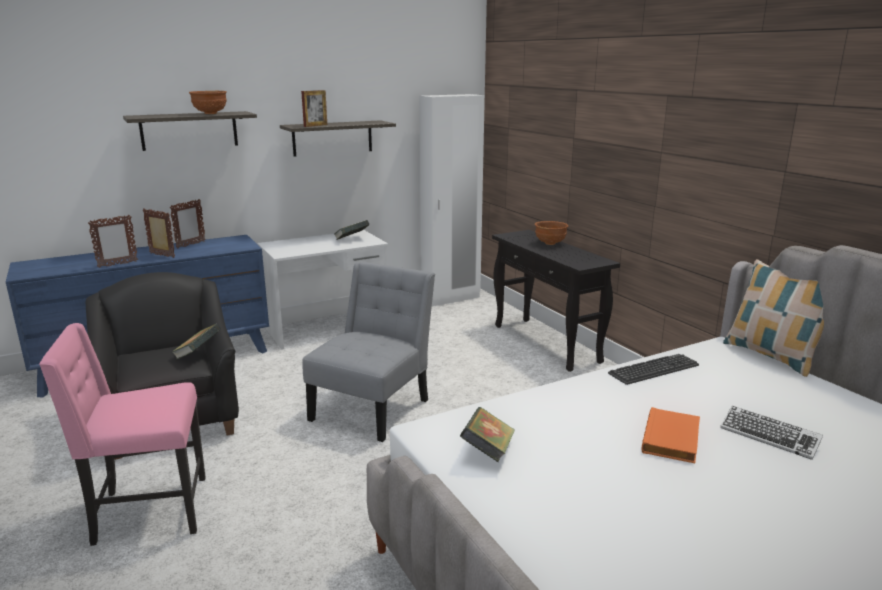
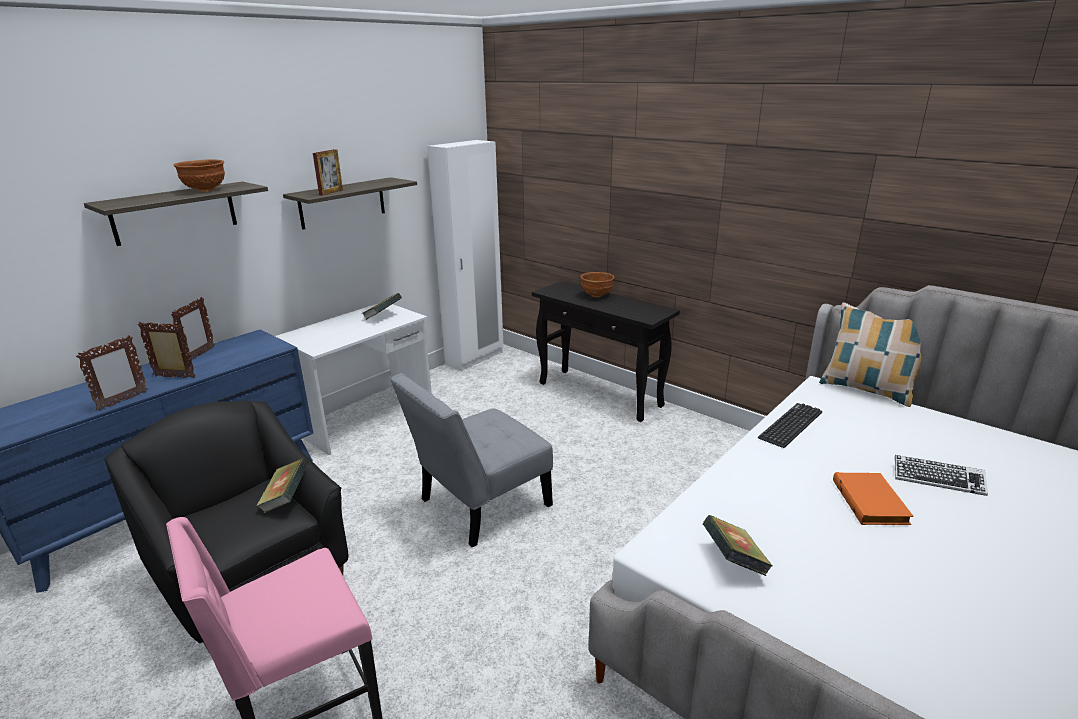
camera: 20 degrees left, 5 degrees up
(374, 407) = (479, 506): grey chair -> grey chair turned 135 degrees counterclockwise

